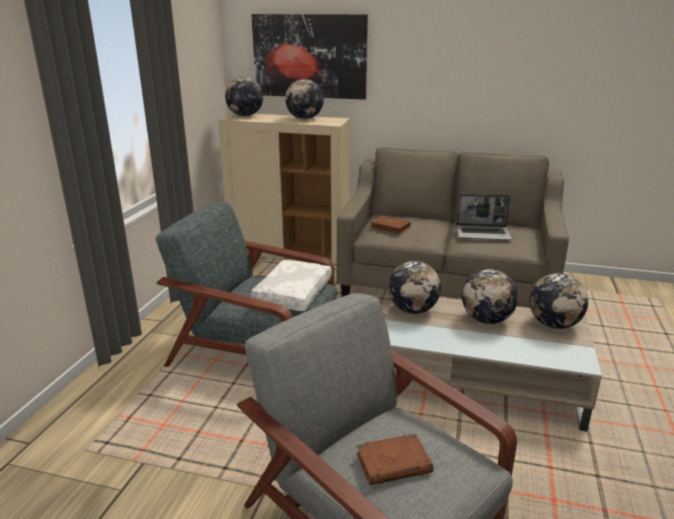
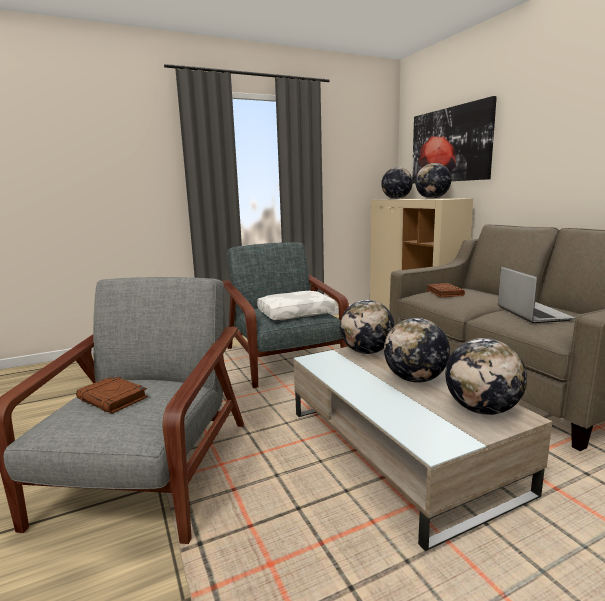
camera: 50 degrees right, 10 degrees down
(483, 234) = (532, 313): laptop -> laptop turned 150 degrees counterclockwise

